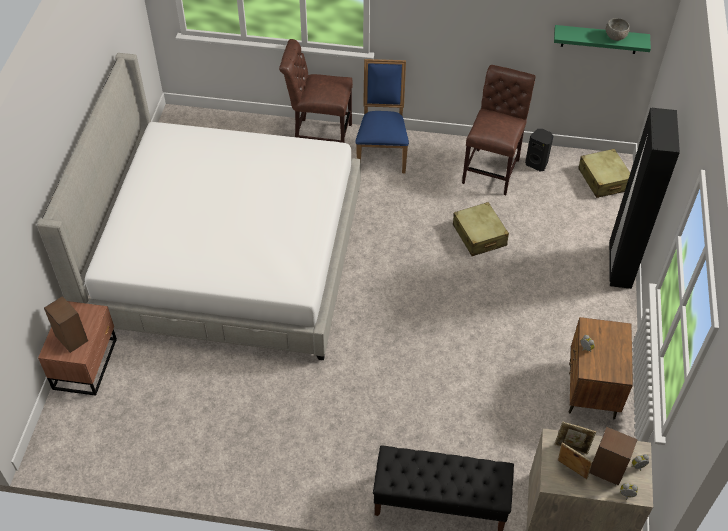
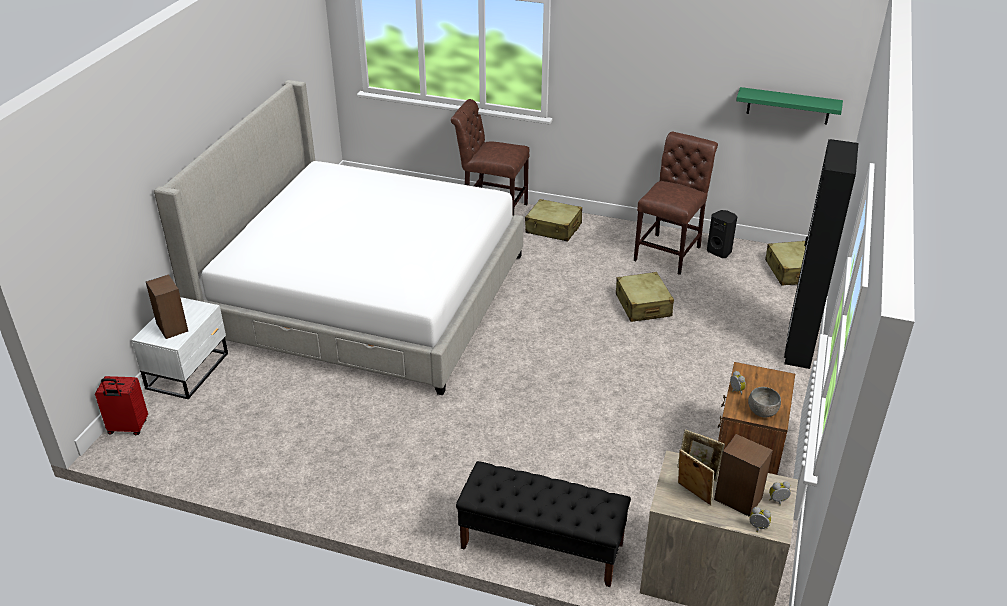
camera: 10 degrees right, 15 degrees down
(50, 434) = (128, 428): none -> red suitcase
(87, 363) = (190, 370): brown nightstand -> white nightstand
(382, 152) = (553, 228): blue chair -> beige suitcase
(615, 37) = (803, 100): grey bowl -> grey bowl (762, 412)

